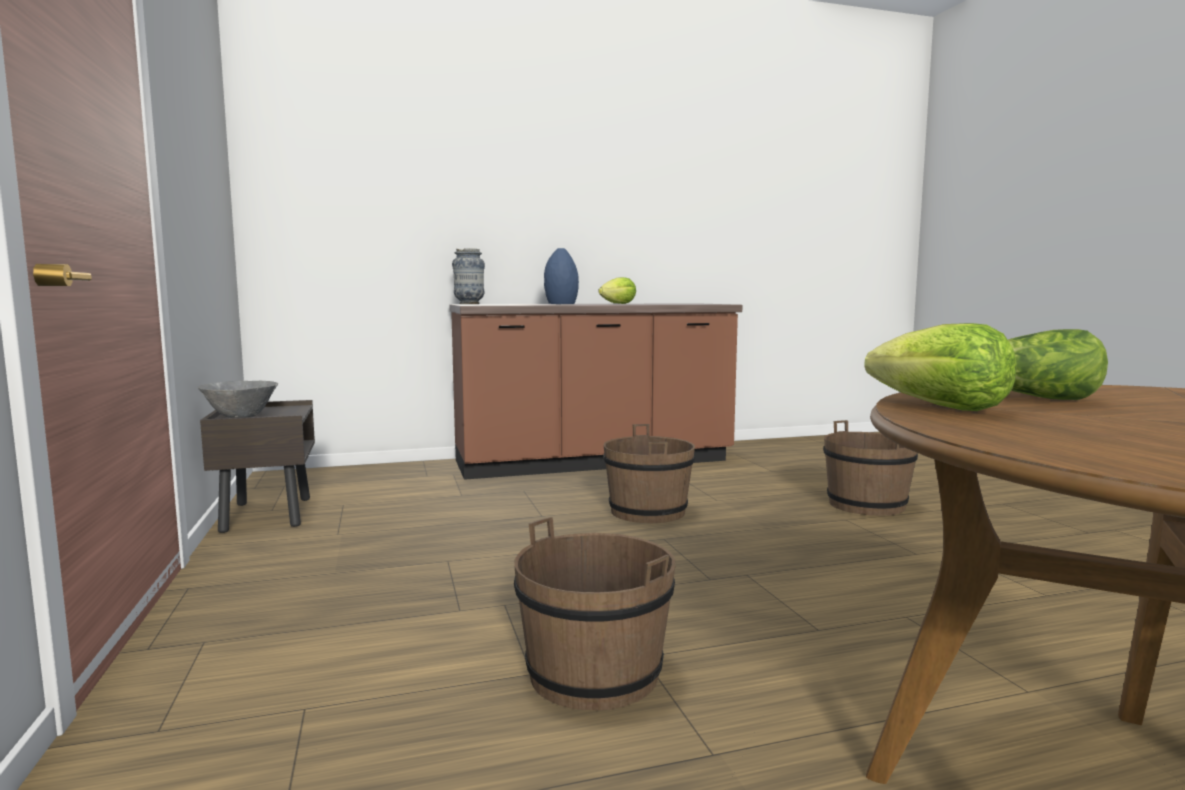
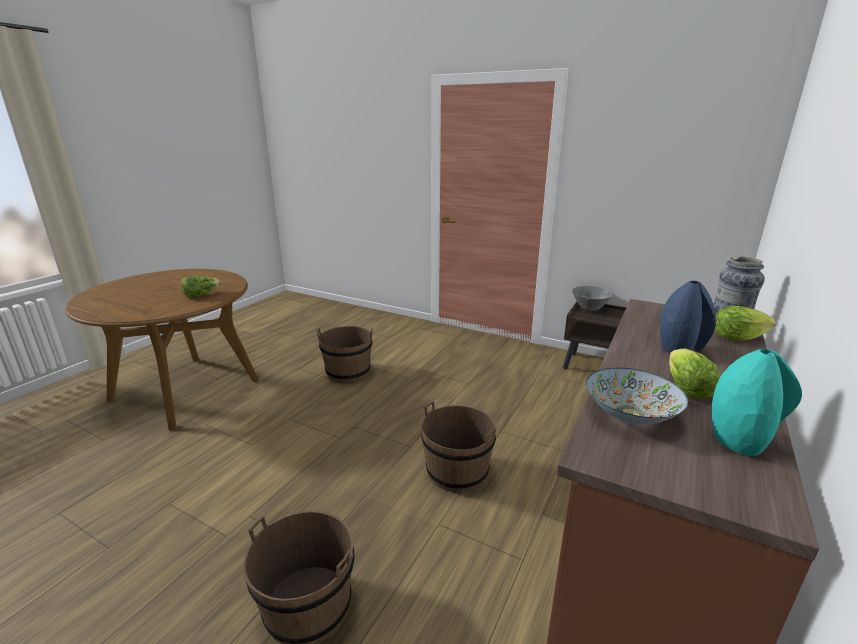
camera: 135 degrees right, 15 degrees up
(650, 303) = (740, 440): none -> turquoise vase
(672, 304) = (630, 414): none -> bowl
(941, 408) = (229, 283): lettuce -> lettuce (737, 338)

